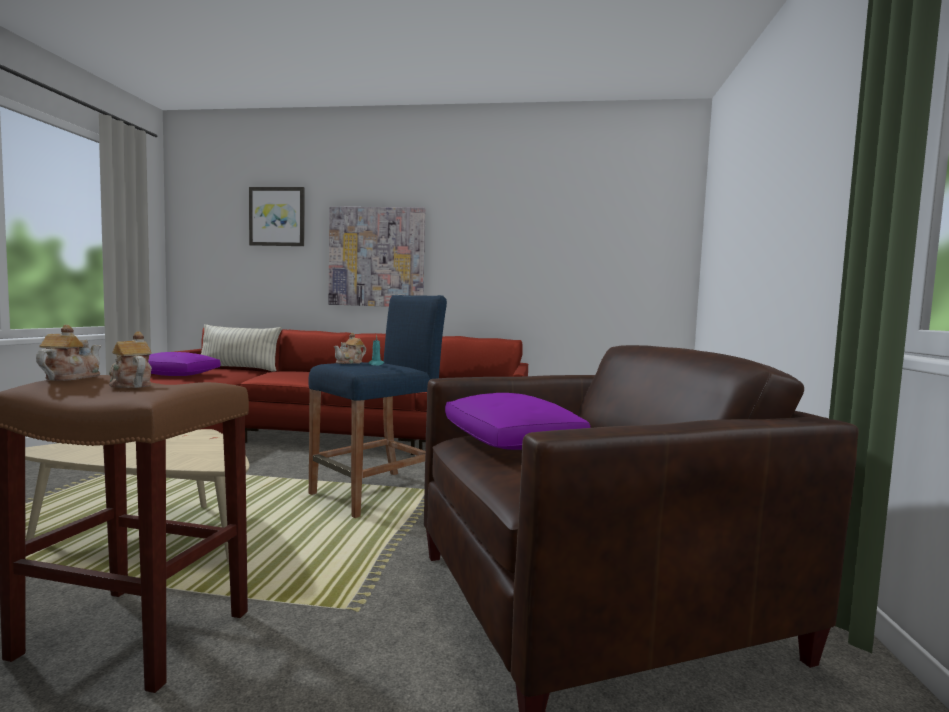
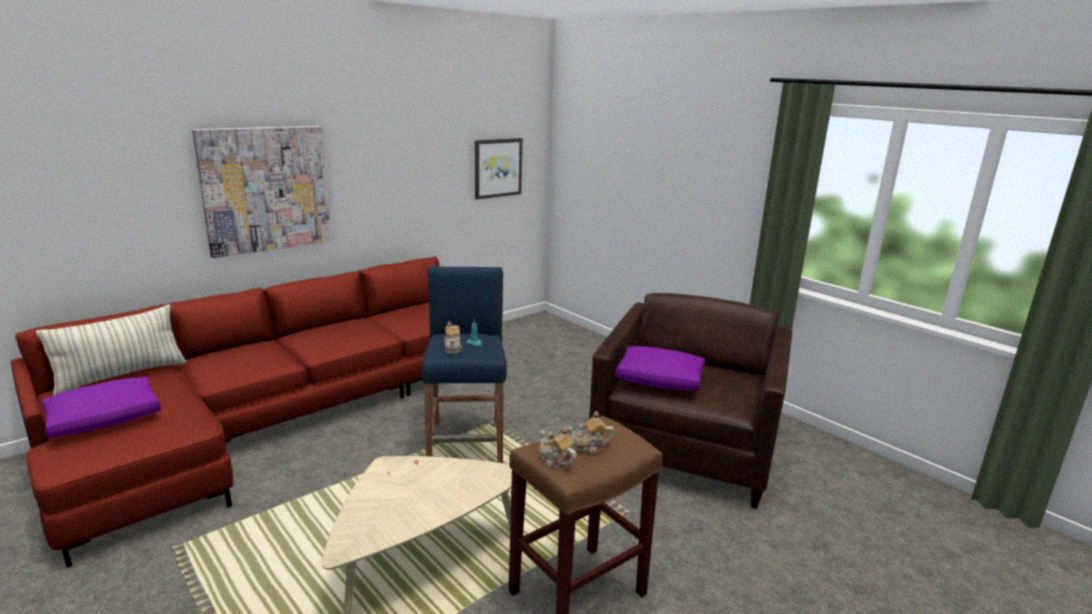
camera: 50 degrees left, 15 degrees up
(277, 216) = (101, 146): picture -> picture (497, 168)

